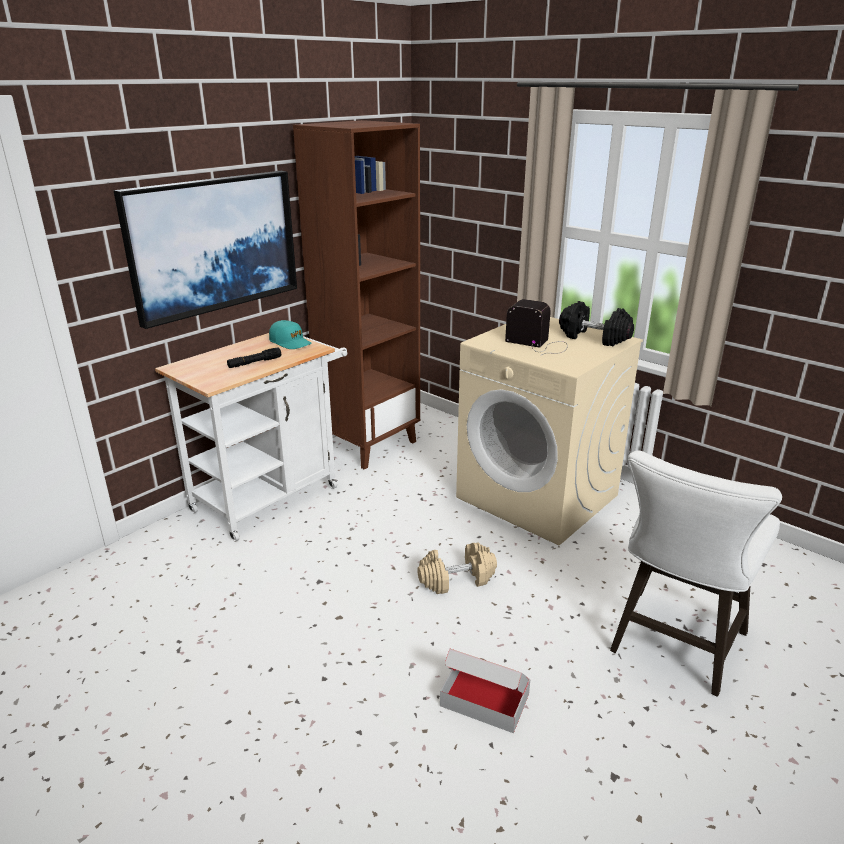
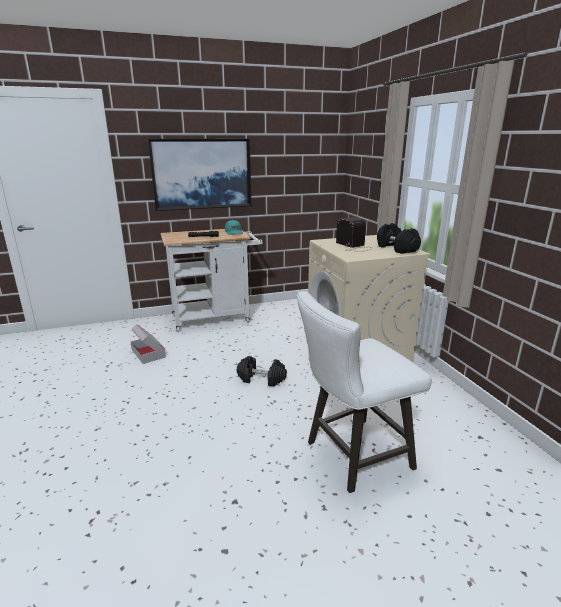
camera: 30 degrees right, 5 degrees down
(369, 444) = (288, 308): brown bookcase -> none
(457, 579) = (261, 379): beige dumbbell -> black dumbbell
(485, 700) = (210, 436): cardboard box -> cardboard box (148, 353)

